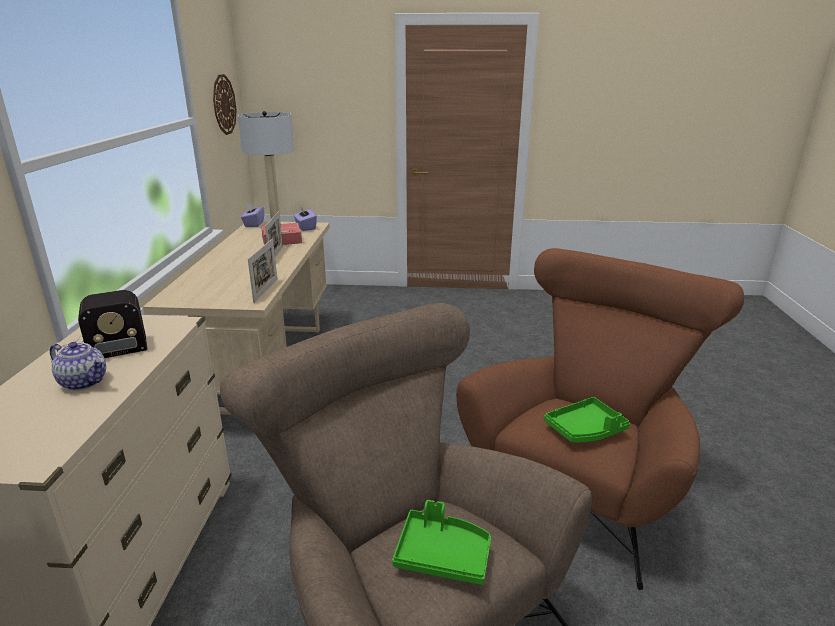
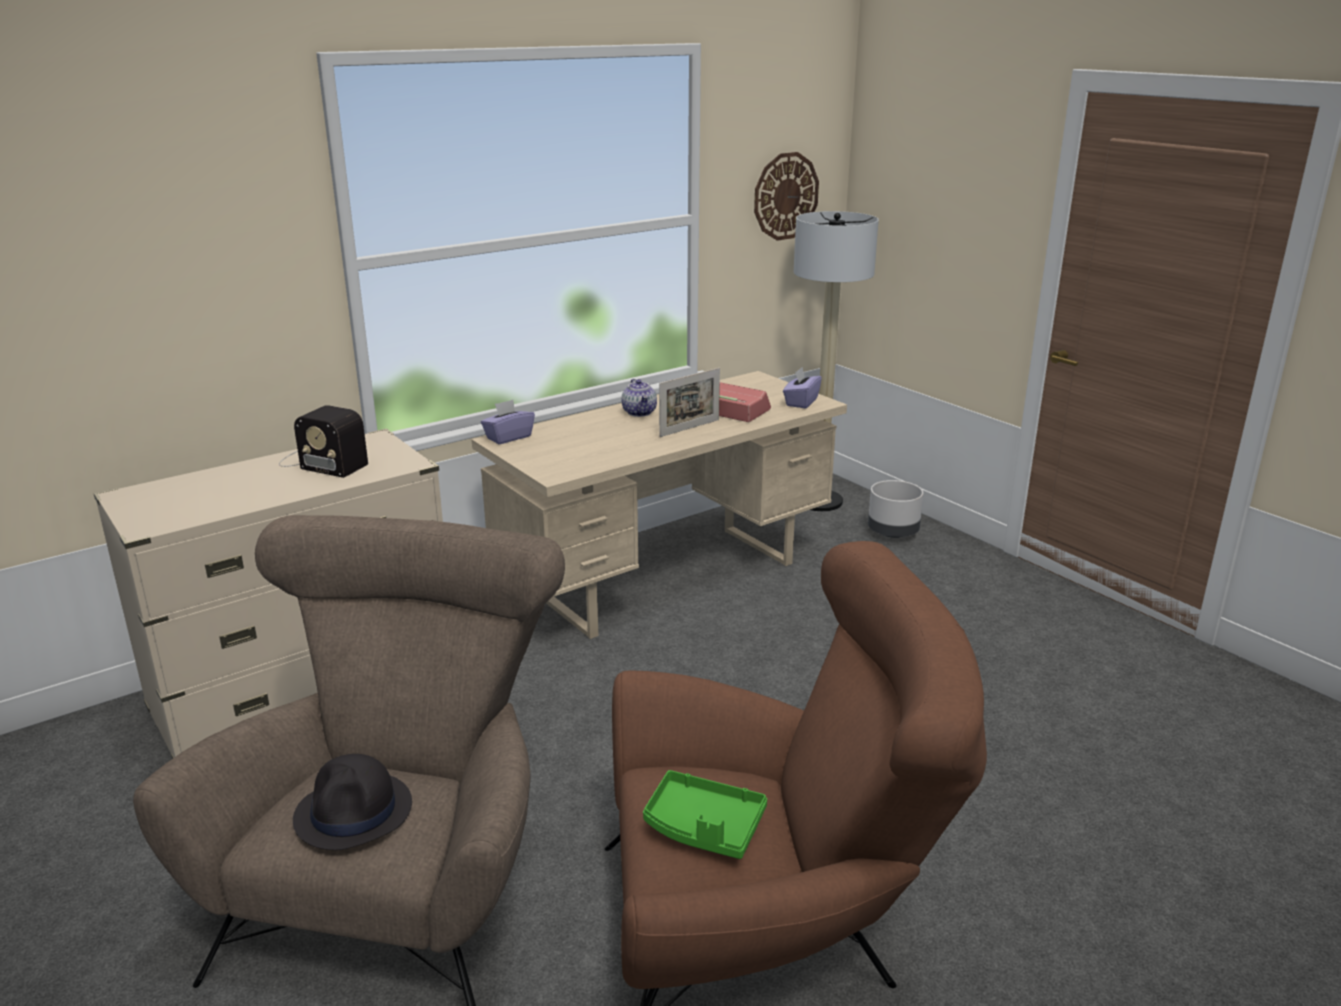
camera: 50 degrees right, 0 degrees up
(84, 382) = (267, 484): teapot -> teapot (640, 412)
(254, 224) = (754, 378): purple tissue box -> purple tissue box (508, 437)
(265, 290) = (591, 466): picture frame -> none
(341, 297) = (893, 532): none -> grey planter
(442, 555) = (354, 812): green tray -> black hat

